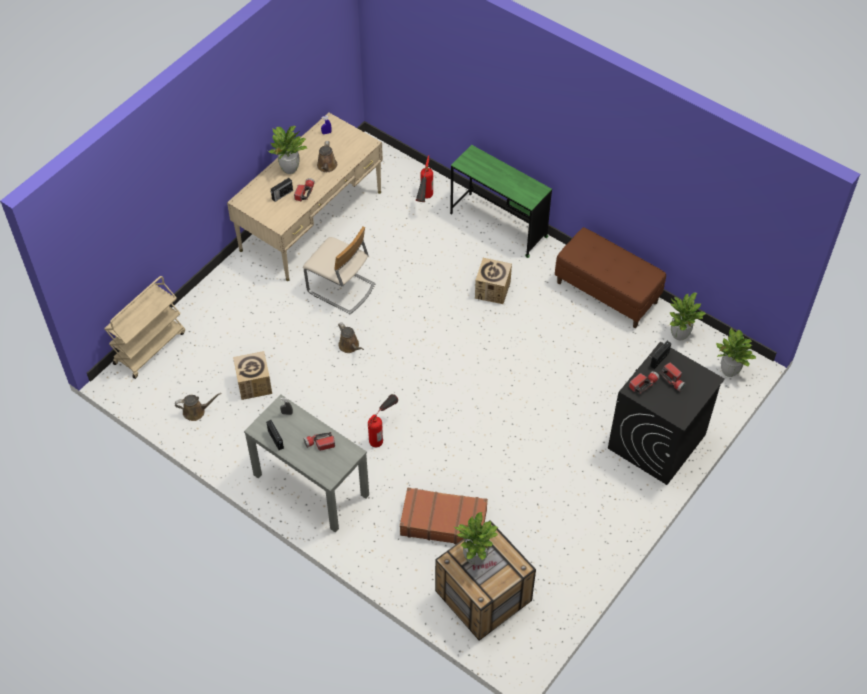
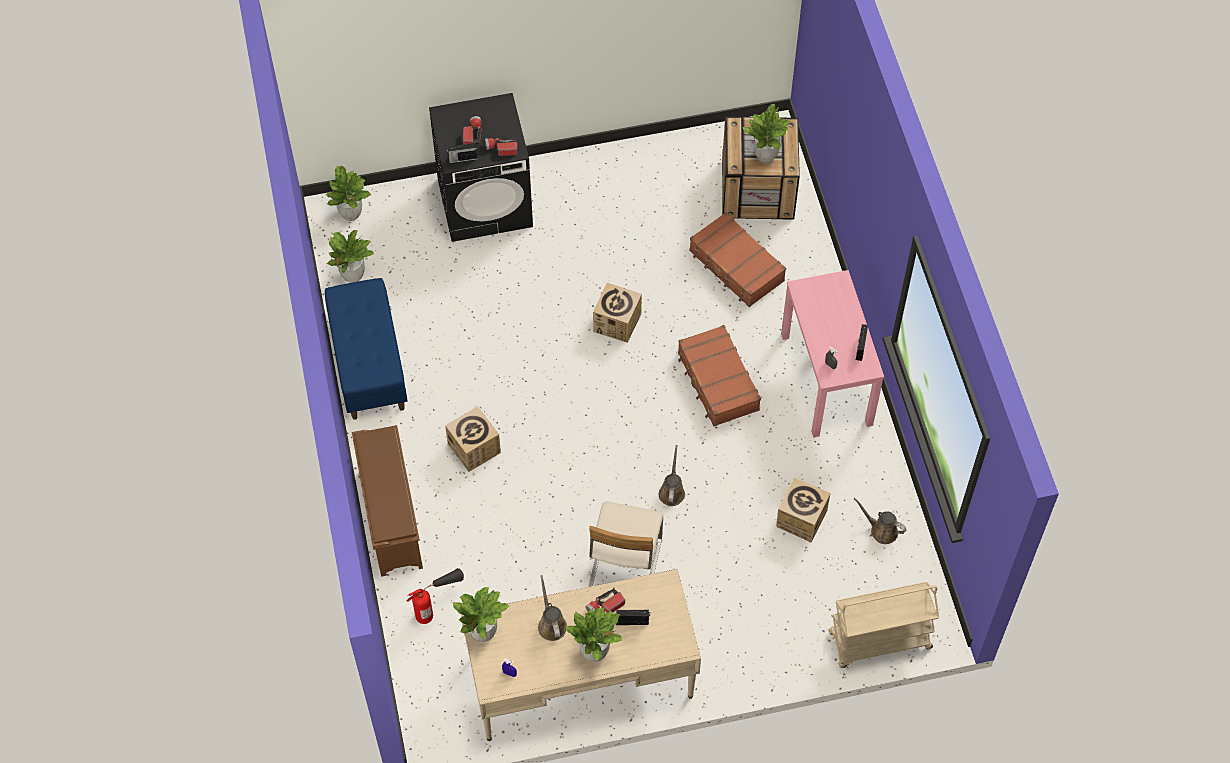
camera: 140 degrees left, 5 degrees up
(310, 485) = (826, 379): grey console table -> pink console table
(319, 444) = (823, 316): flashlight -> none
(326, 166) = (551, 624): brown watering can -> brown watering can turned 60 degrees counterclockwise
(341, 289) = (624, 564): beige chair -> beige chair turned 150 degrees counterclockwise
(360, 140) = (483, 633): none -> potted plant
(382, 431) = (717, 382): fire extinguisher -> brown suitcase
(485, 424) = (617, 323): none -> cardboard box
(498, 225) = (390, 518): green desk -> brown shoe rack
(607, 292) = (368, 364): brown bench -> blue bench

